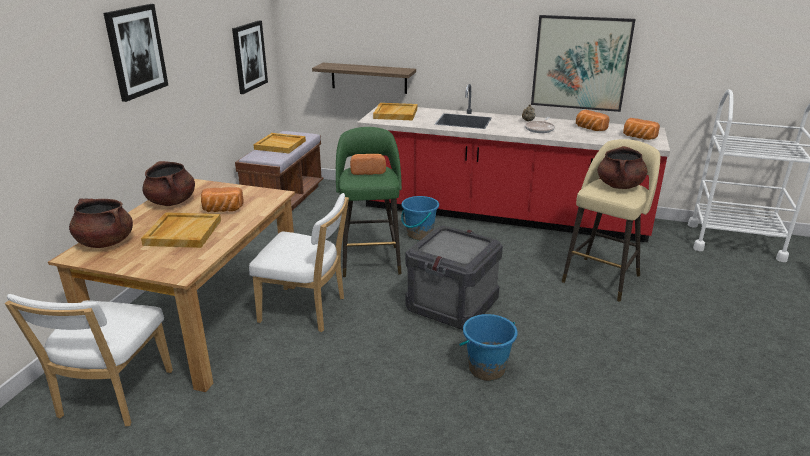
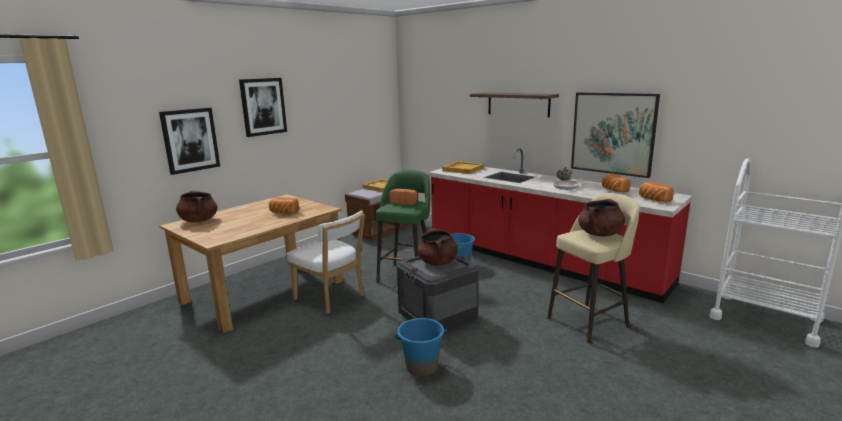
camera: 25 degrees right, 10 degrees down
(113, 397) = (173, 323): white chair -> none
(172, 202) = (261, 205): brown cooking pot -> brown cooking pot (437, 262)
(183, 232) = (245, 221): beige tray -> none
(249, 56) = (368, 123): picture -> picture (190, 140)
(369, 78) = (454, 143): shelf -> shelf (518, 104)

